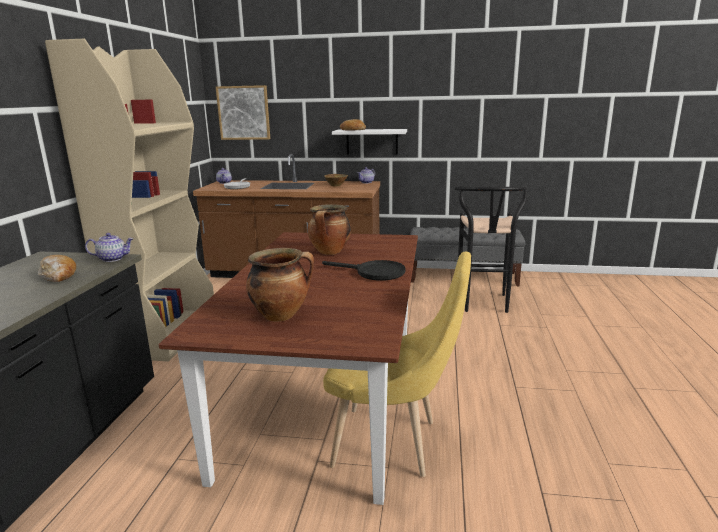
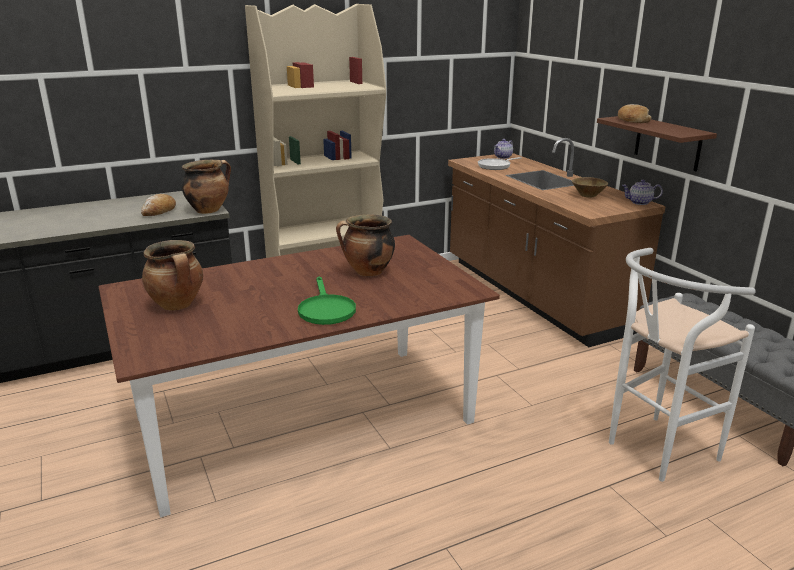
camera: 55 degrees right, 5 degrees up
(113, 259) = (209, 210): teapot -> cooking pot
(244, 113) = (543, 73): picture -> none
(372, 141) = (667, 143): white shelf -> brown shelf
(373, 273) = (325, 309): black frying pan -> green frying pan
(393, 444) = (254, 490): yellow chair -> none
(484, 305) = (653, 452): black stool -> white stool

